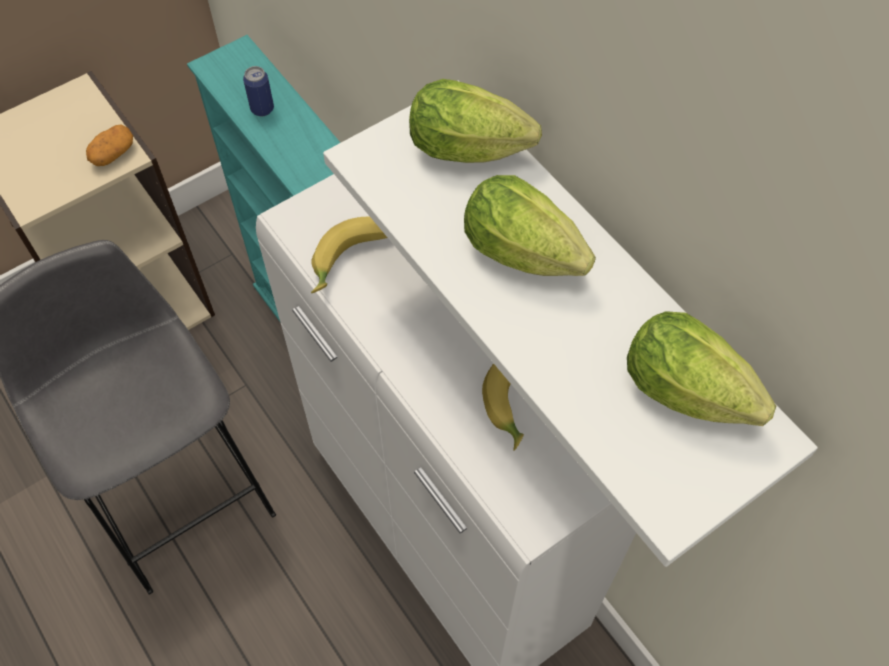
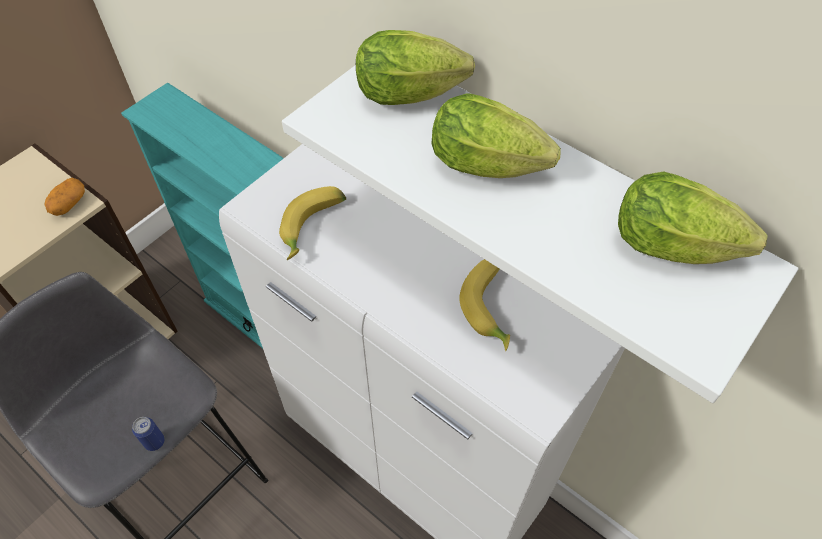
camera: 15 degrees left, 5 degrees down
(262, 109) = (195, 135): can -> can (154, 442)

